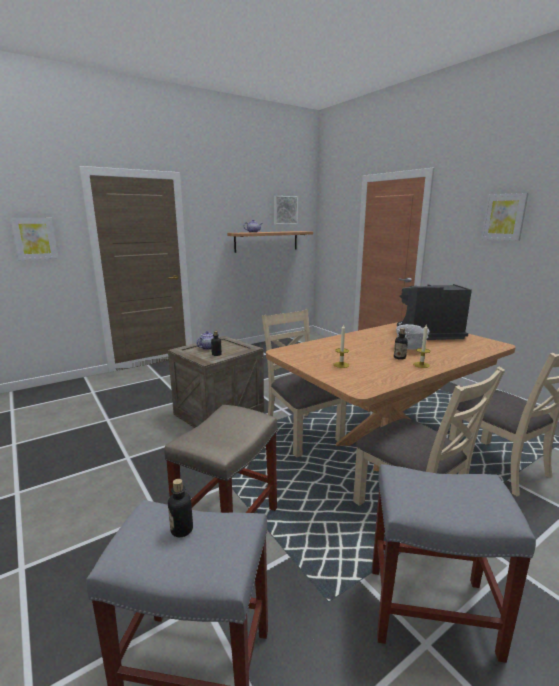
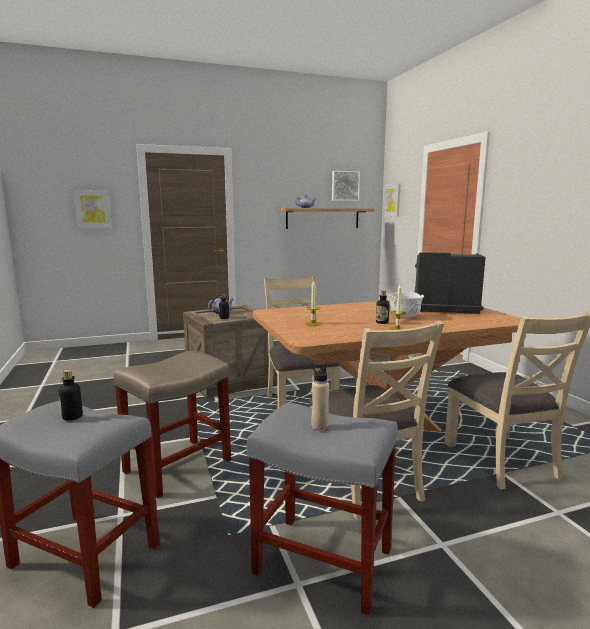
camera: 15 degrees right, 5 degrees down
(445, 494) = (319, 425): none -> beige bottle
(504, 217) = (557, 181): picture -> picture (392, 200)

